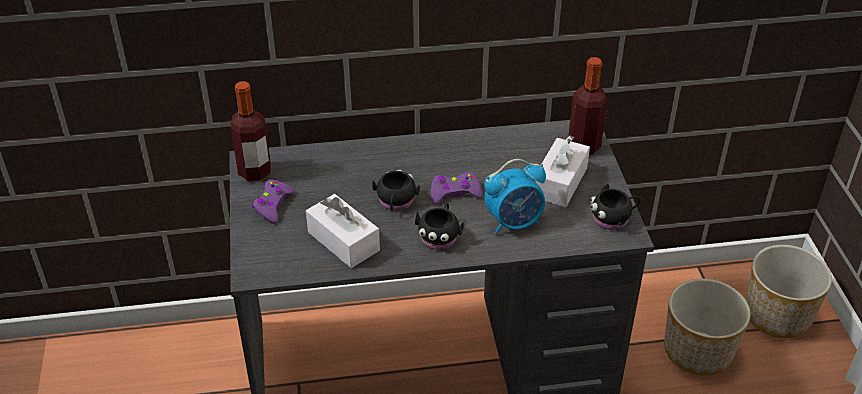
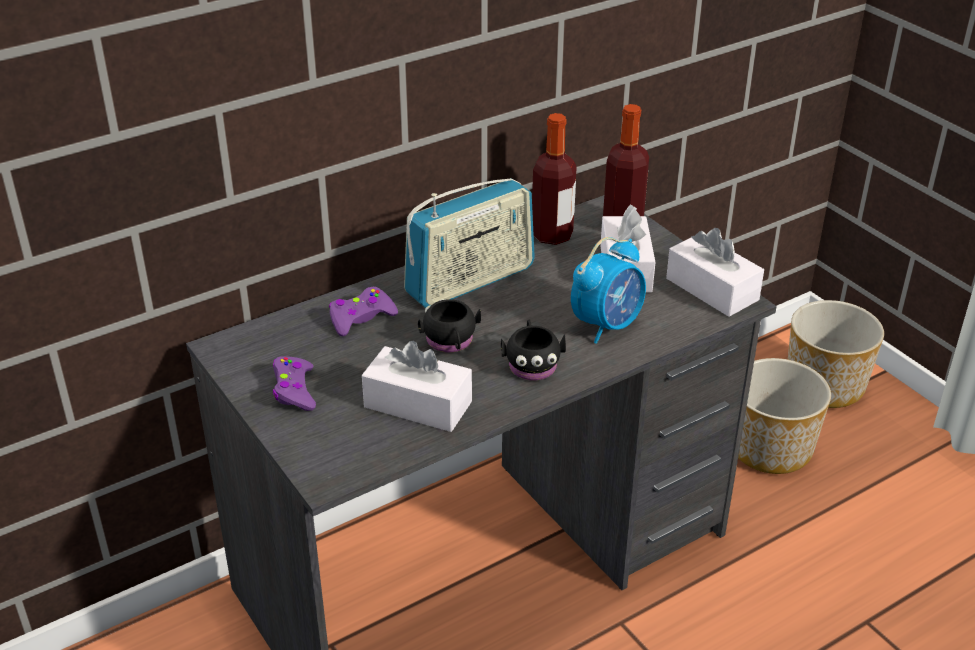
camera: 25 degrees left, 5 degrees down
(255, 172) = (240, 358): bottle -> bottle (552, 235)
(441, 160) = (470, 281): none -> radio
(454, 193) = (513, 312): purple game controller -> purple game controller (361, 318)
(613, 218) = (712, 289): black mug -> white tissue box

